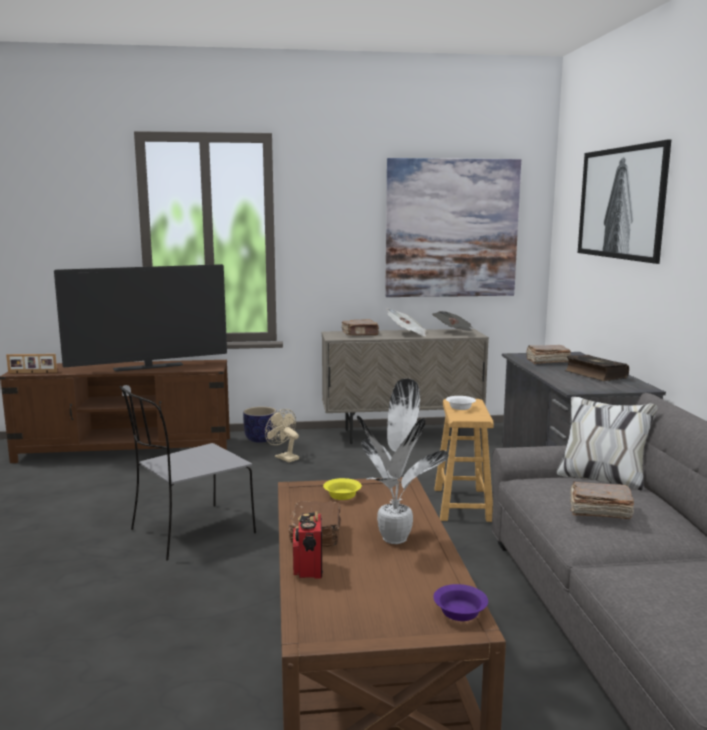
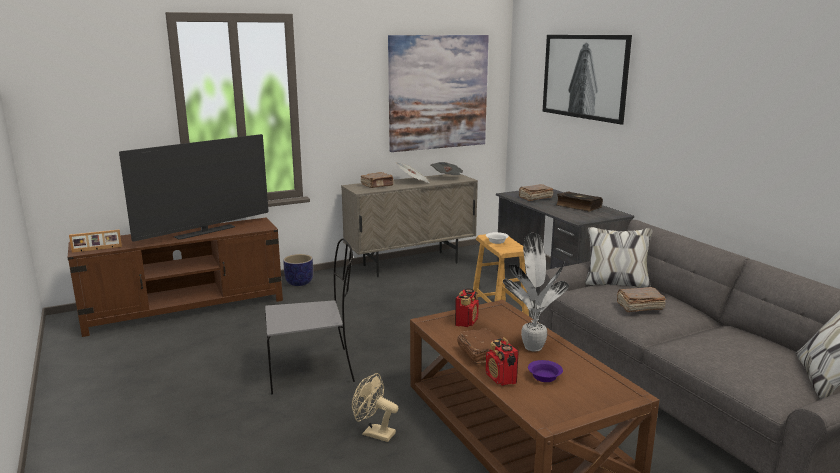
camera: 20 degrees left, 5 degrees up
(190, 532) = (313, 370): grey chair -> grey chair turned 135 degrees counterclockwise
(284, 457) = (333, 296): beige fan -> beige fan (374, 433)
(342, 495) = (466, 322): yellow bowl -> radio
(461, 613) = (620, 388): purple bowl -> purple bowl (545, 377)

